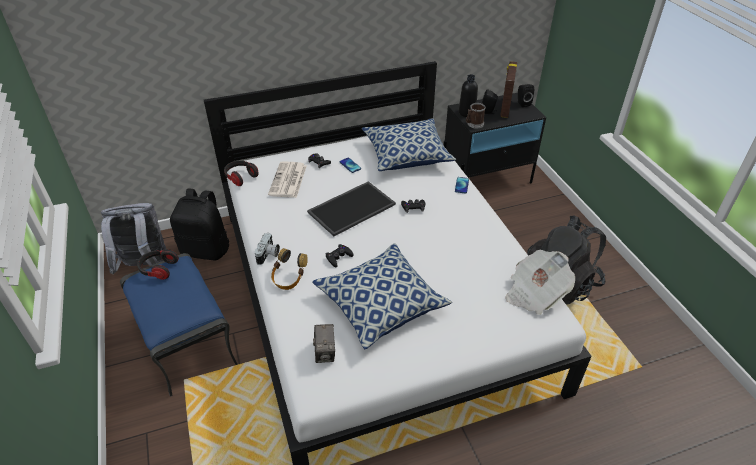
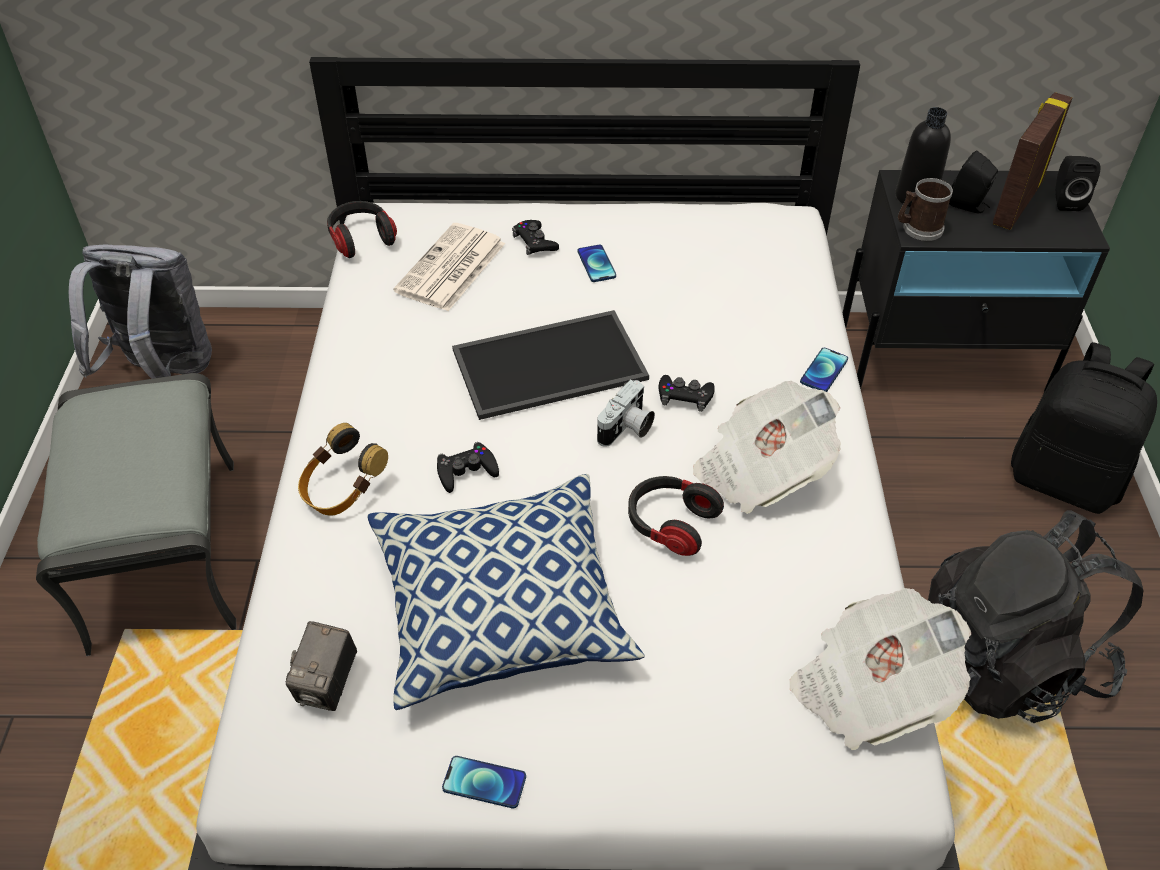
camera: 20 degrees right, 5 degrees up
(158, 269) = (127, 396): headphones -> headphones (670, 524)
(188, 342) = (167, 553): blue ottoman -> grey ottoman
(206, 249) = (288, 369): black backpack -> black backpack (1064, 479)
(268, 255) = (328, 426): camera -> camera (627, 429)
(407, 155) = (733, 268): pillow -> none
(408, 369) = (484, 782): none -> phone
(456, 227) = (761, 470): none -> newspaper

